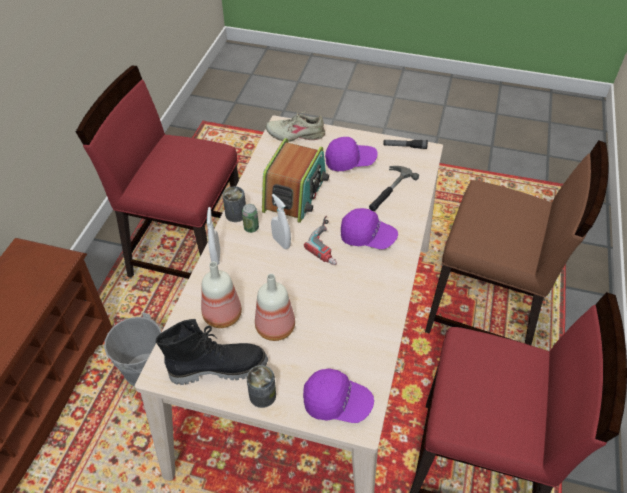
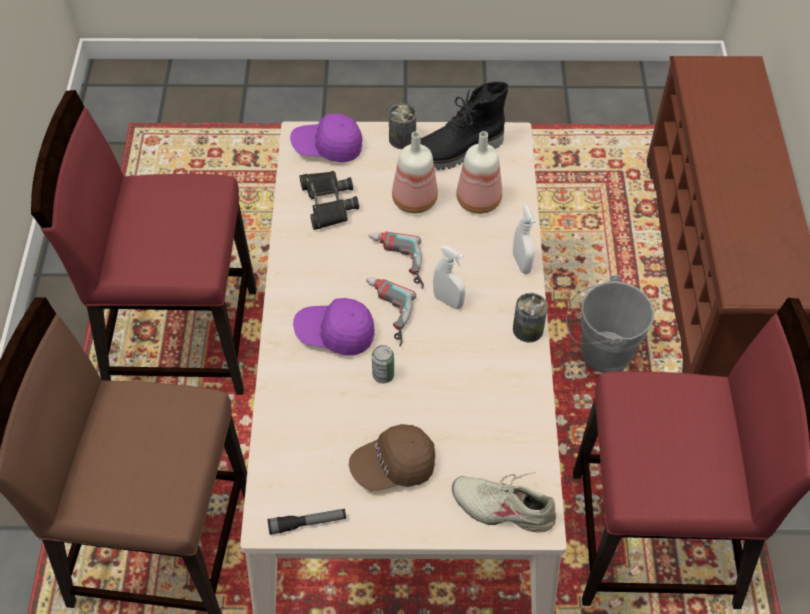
camera: 165 degrees right, 5 degrees up
(251, 228) = (497, 313): can -> can (383, 375)
(295, 193) = (458, 383): radio -> none
(296, 134) = (504, 508): beige shoe -> beige shoe turned 150 degrees counterclockwise
(309, 277) = (396, 263): none -> power drill
(350, 161) = (393, 466): purple cap -> brown cap
(350, 341) = (328, 203): none -> black binoculars
(388, 190) = (320, 420): hammer -> none

